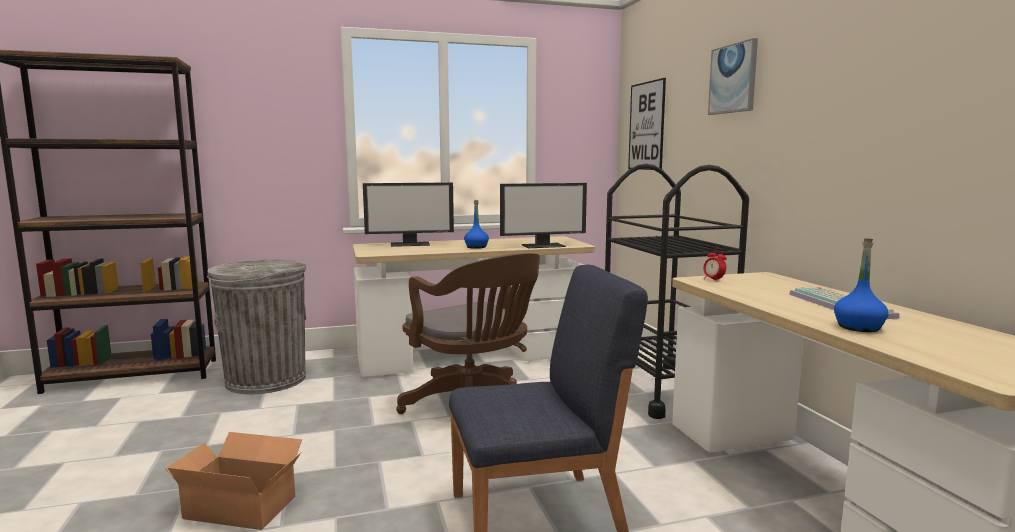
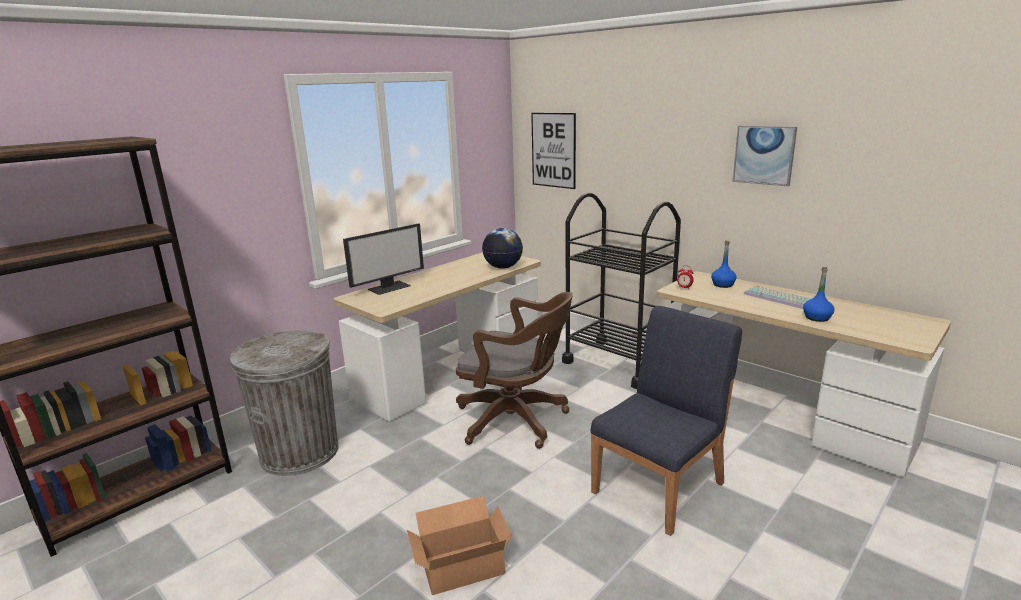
camera: 30 degrees left, 10 degrees up
(476, 247) = (455, 280): blue bottle -> blue bottle (723, 285)
(543, 245) = (503, 267): monitor -> globe
(733, 78) = (654, 127): picture -> picture (764, 155)

